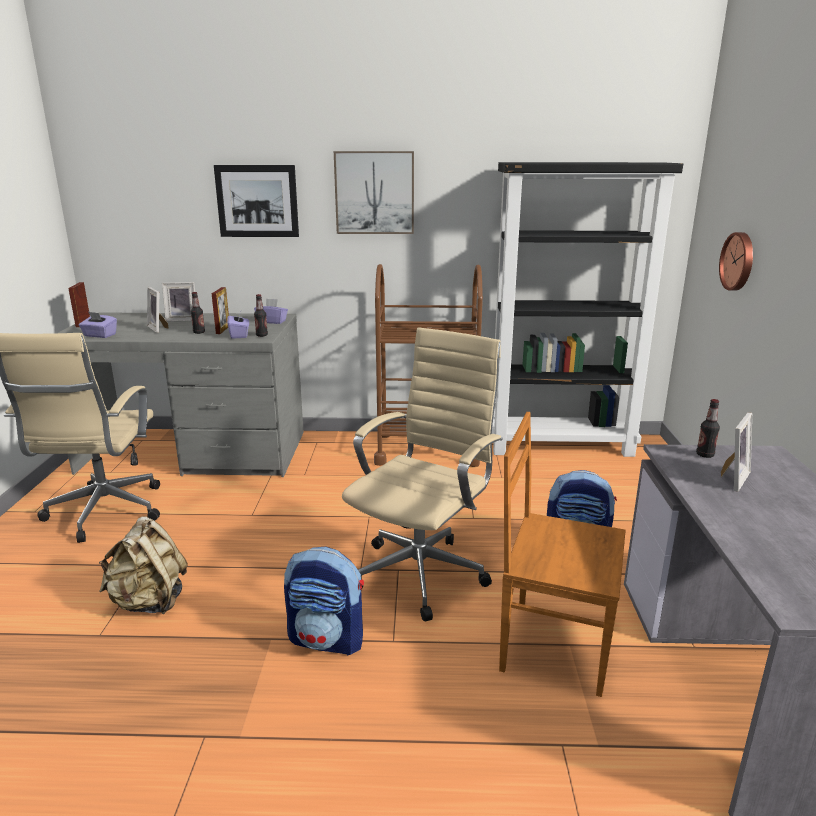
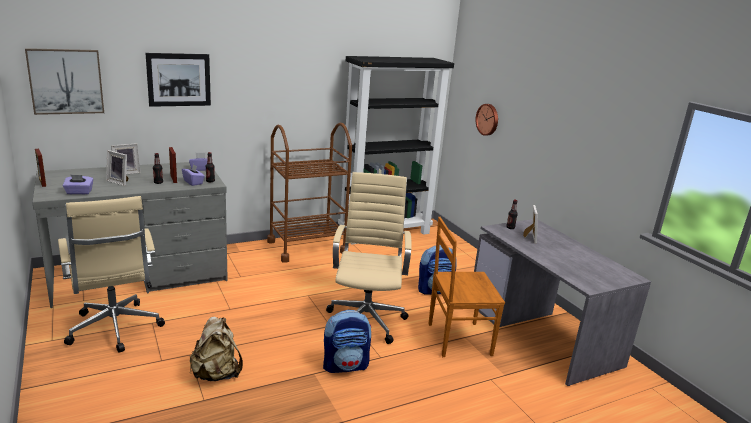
camera: 30 degrees left, 0 degrees up
(374, 193) = (265, 74): picture -> picture (66, 81)

